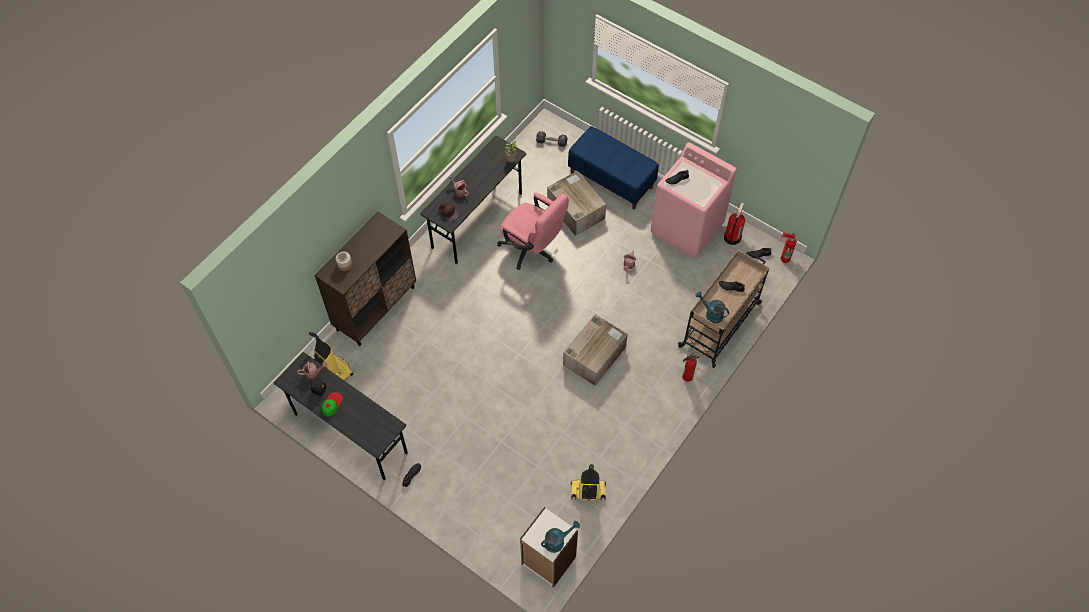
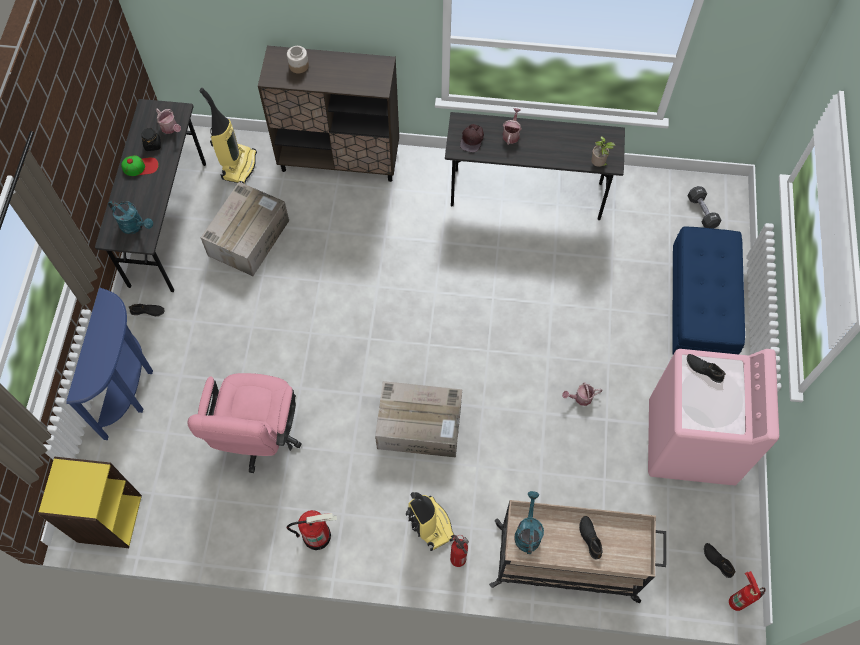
camera: 60 degrees right, 5 degrees up
(463, 509) = (132, 388): none -> blue console table
(532, 250) = (526, 275): pink office chair -> pink office chair (259, 437)
(548, 561) = (108, 518): white bookcase -> yellow bookcase
(557, 541) = (69, 503): turquoise watering can -> turquoise watering can (135, 226)
(575, 209) = (620, 291): cardboard box -> cardboard box (249, 237)
(587, 492) = (223, 517): vacuum cleaner -> vacuum cleaner (429, 524)
(732, 237) = (719, 509): fire extinguisher -> fire extinguisher (317, 535)

